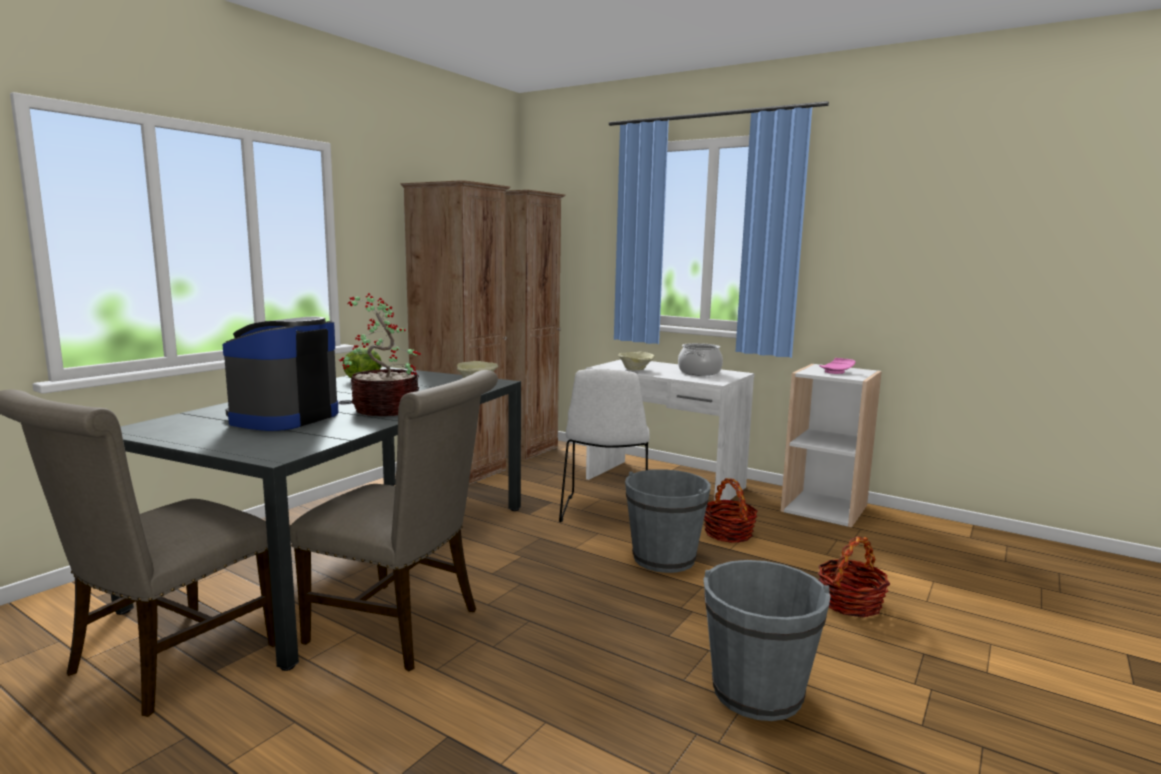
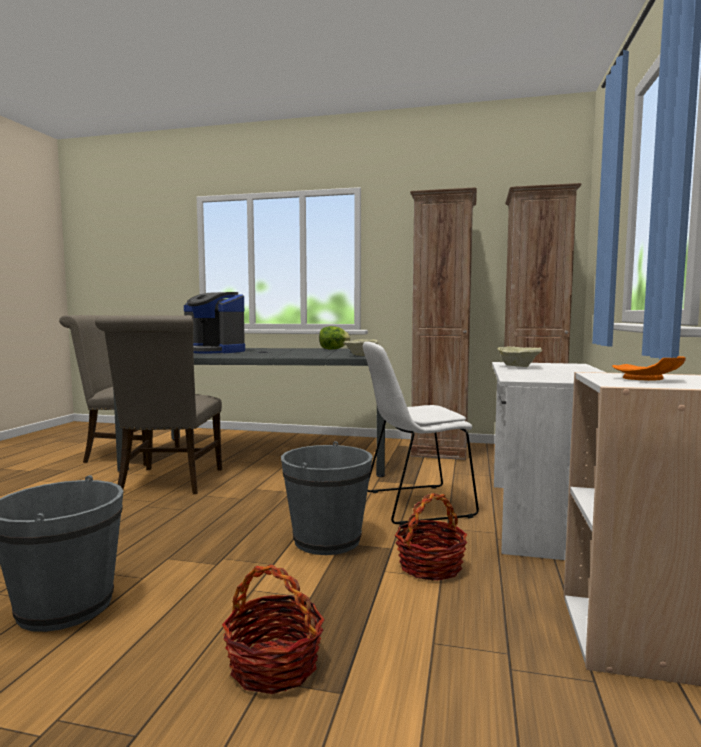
camera: 70 degrees right, 5 degrees down
(283, 417) = (213, 351): coffee machine -> coffee machine turned 150 degrees counterclockwise
(384, 409) = (248, 354): potted plant -> none
(699, 372) = (565, 375): cooking pot -> none
(836, 372) = (648, 379): pink plate -> orange plate

